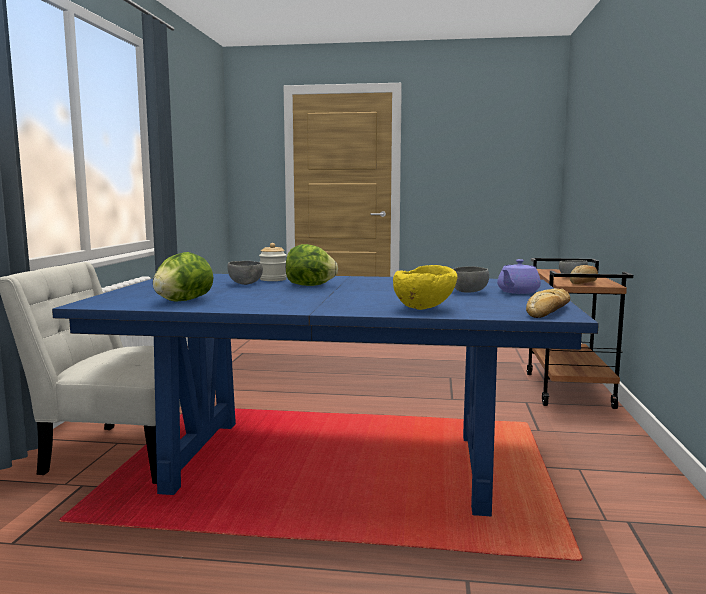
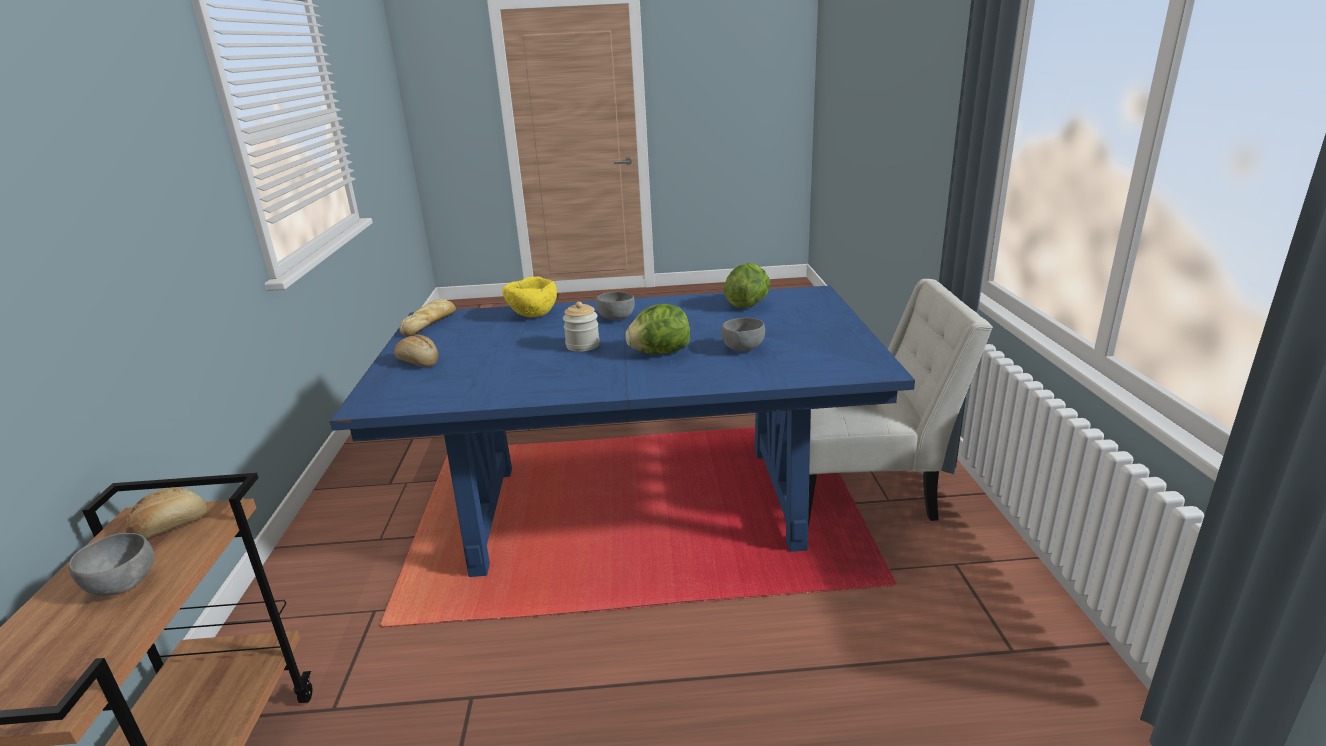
camera: 170 degrees right, 15 degrees up
(273, 279) = (724, 367): jar -> jar (583, 345)
(469, 292) = (473, 356): grey bowl -> grey bowl (616, 318)
(517, 292) = (418, 362): purple teapot -> bread

